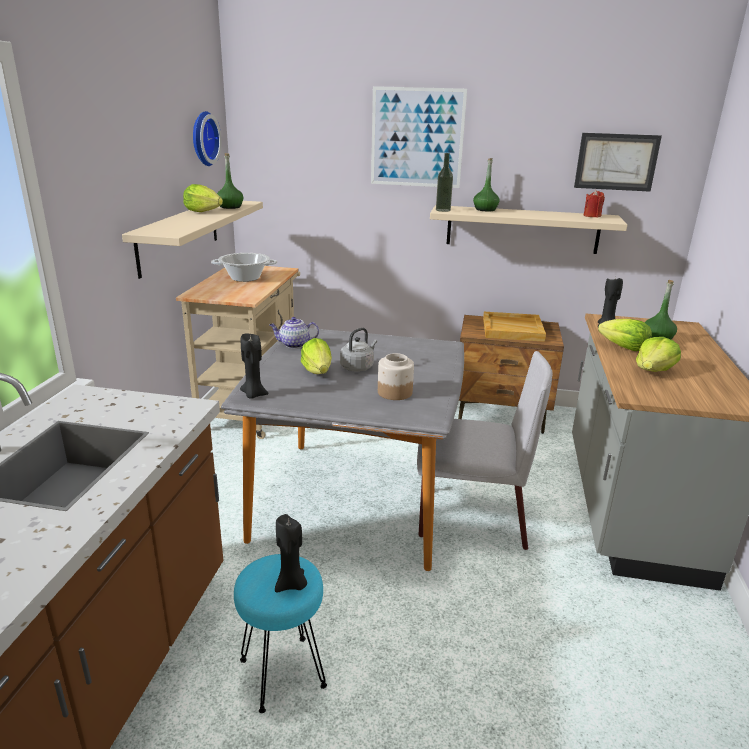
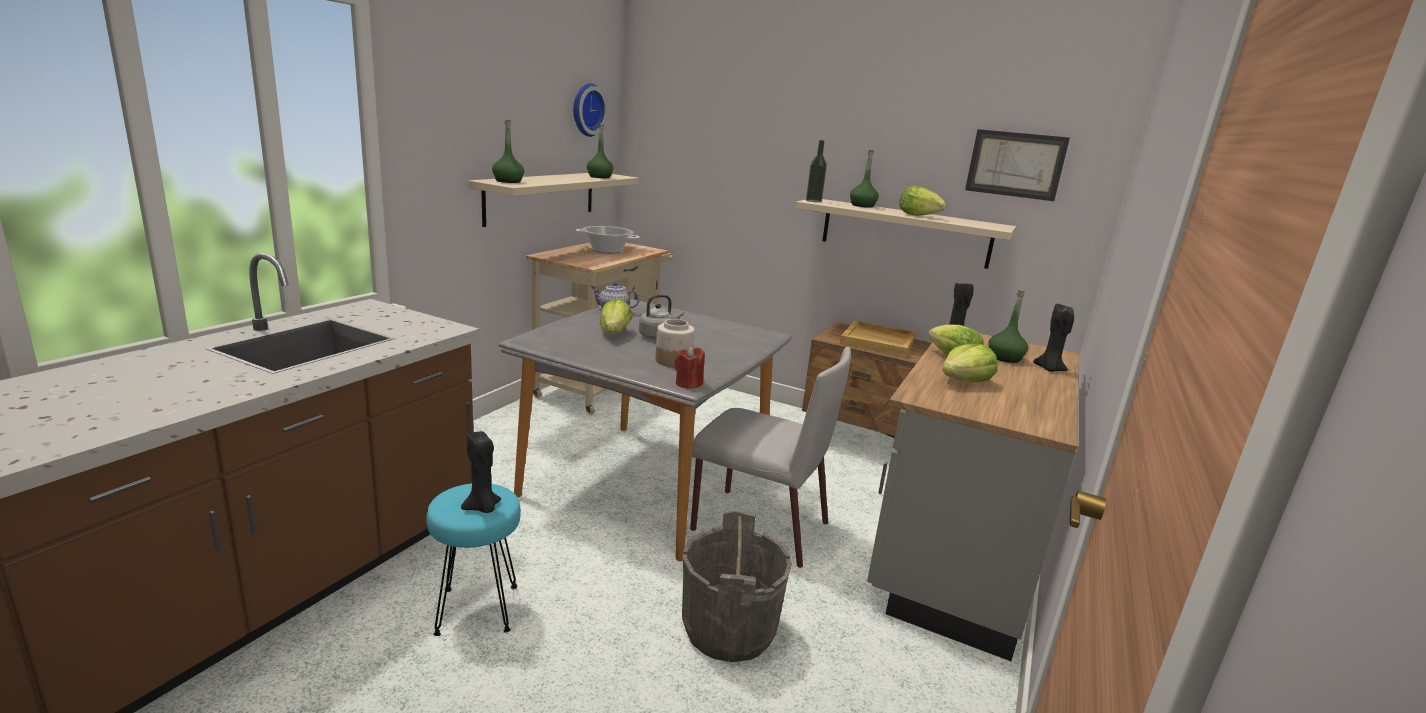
camera: 15 degrees right, 5 degrees down
(162, 229) = (508, 181): none -> green bottle
(203, 212) = (567, 177): lettuce -> lettuce (918, 216)
(253, 395) = (535, 340): black candle -> black candle (1049, 369)
(417, 138) = (800, 125): picture -> none
(507, 626) = (729, 630): none -> grey bucket
(592, 216) = (980, 222): red candle -> red candle (688, 384)

